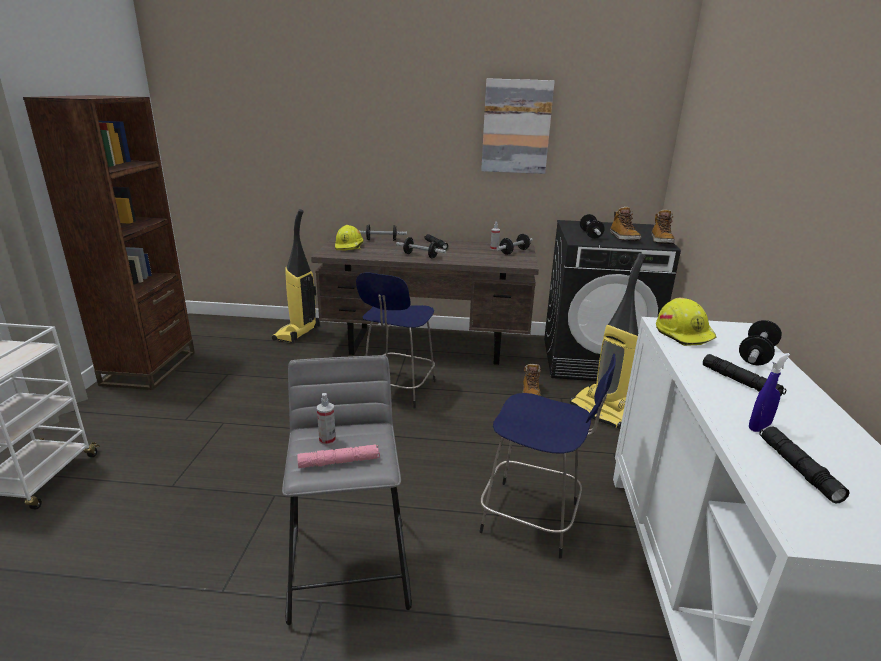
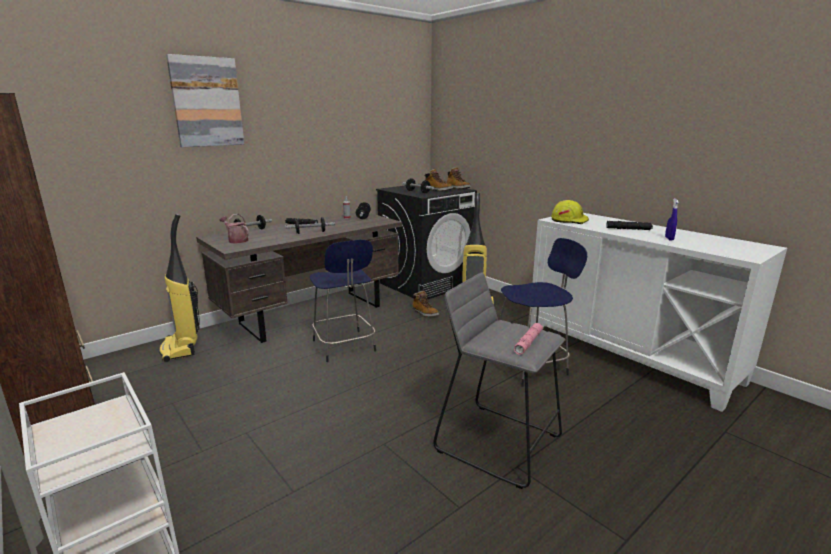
camera: 45 degrees left, 5 degrees down
(327, 440) = (497, 338): spray bottle -> none
(349, 246) = (236, 240): yellow hard hat -> watering can
(516, 127) = (338, 120): picture -> picture (206, 102)
(756, 355) = (607, 220): dumbbell -> none
(797, 468) = (705, 245): black flashlight -> none

